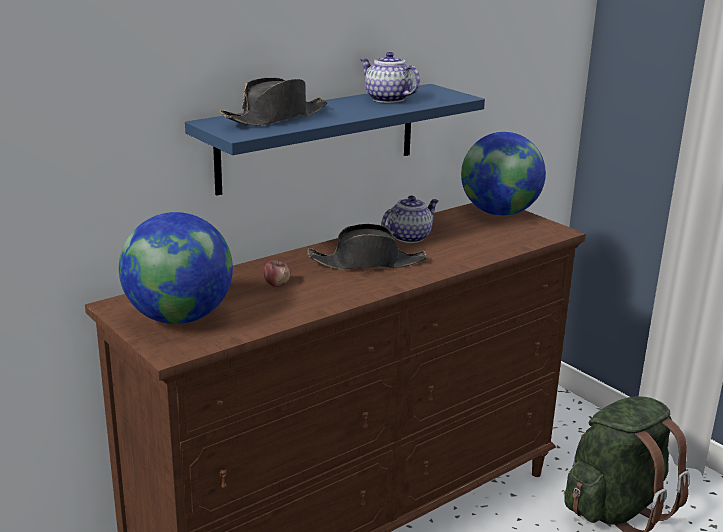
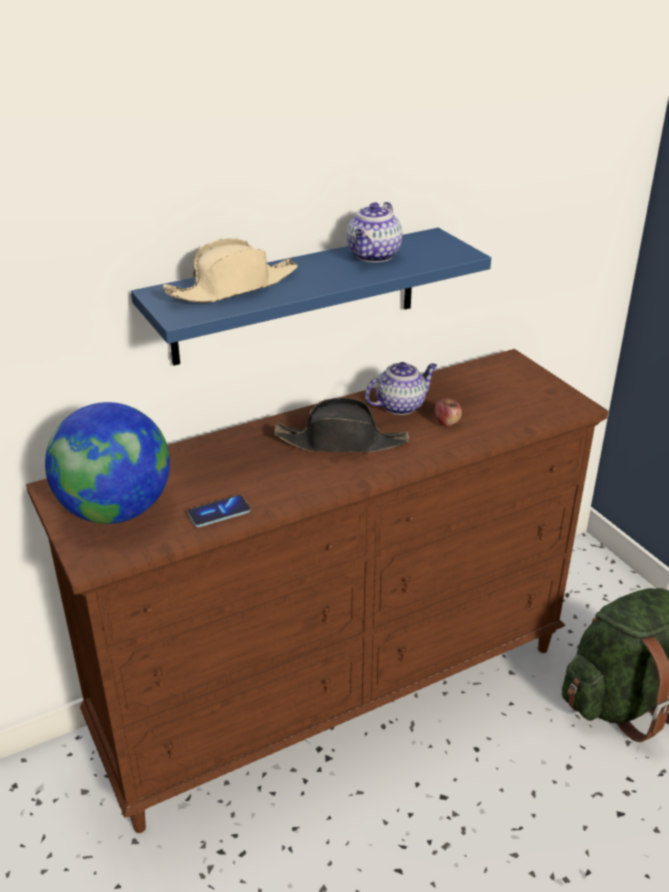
camera: 10 degrees right, 10 degrees up
(276, 118) = (233, 287): black hat -> beige hat
(276, 314) = (219, 513): none -> phone
(277, 284) = (233, 468): apple -> apple (447, 422)
(386, 99) = (374, 256): teapot -> teapot turned 120 degrees counterclockwise
(499, 213) = (515, 373): globe -> none

